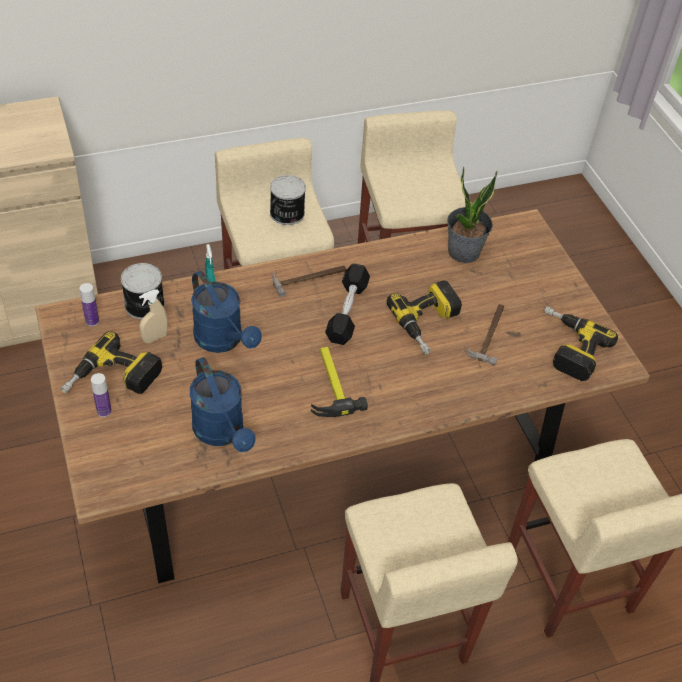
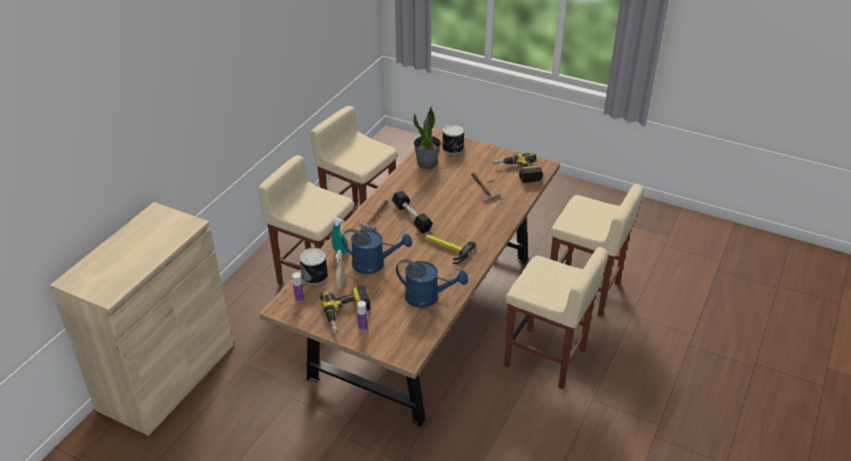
camera: 40 degrees left, 10 degrees down
(286, 214) = (315, 202): can -> can (453, 148)
(429, 324) = (452, 199): power drill -> none

